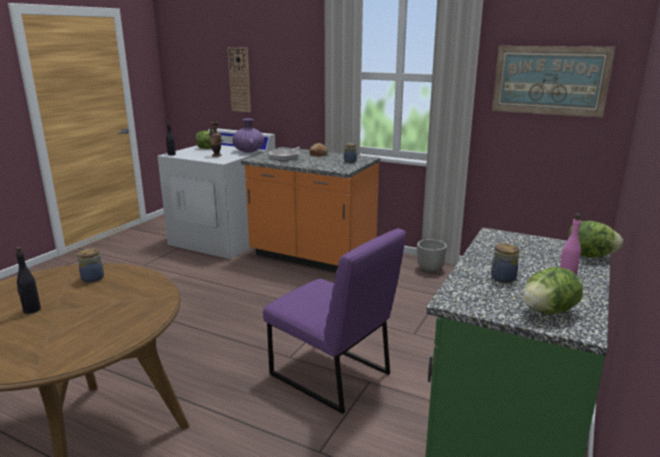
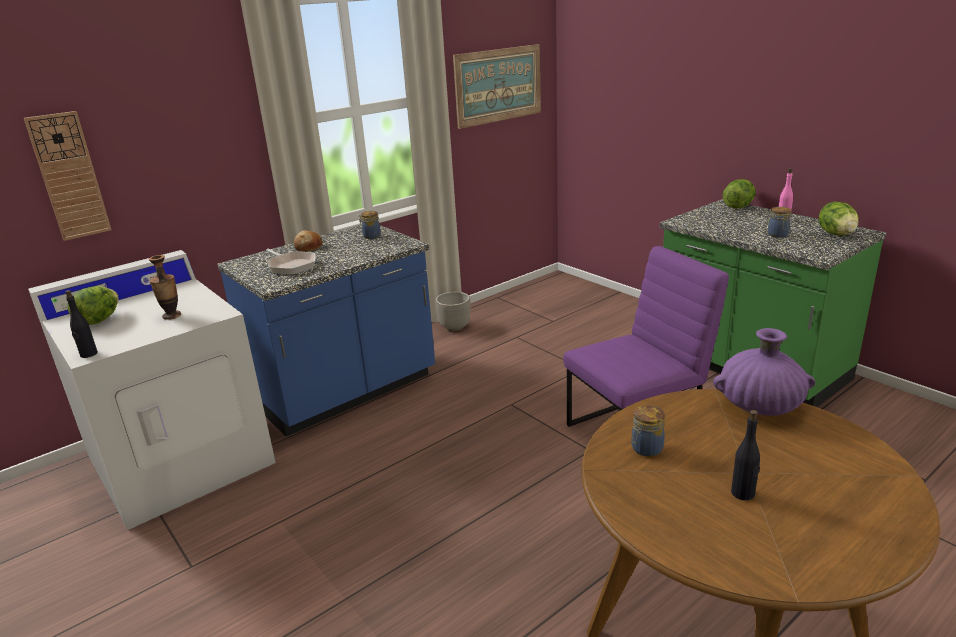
camera: 65 degrees left, 5 degrees up
(249, 151) = (183, 290): purple vase -> purple vase (759, 406)
(312, 257) = (346, 391): orange counter -> blue counter

